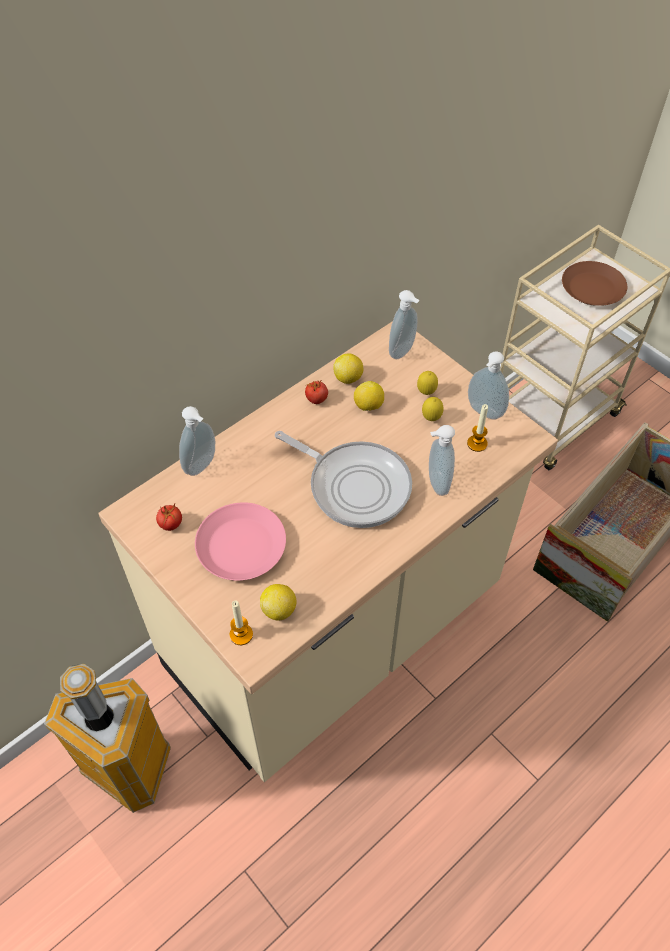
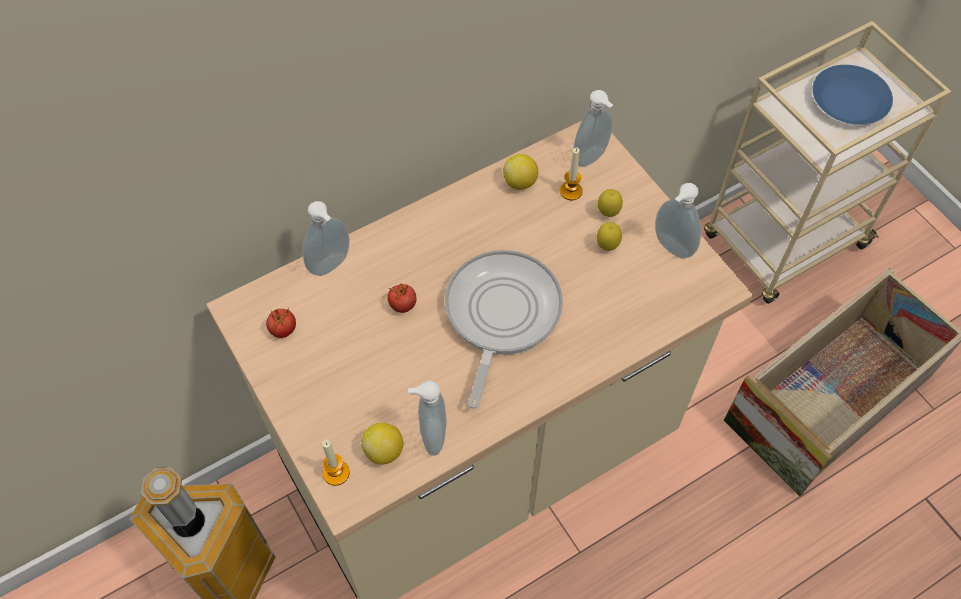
camera: 10 degrees right, 5 degrees up
(240, 547) = (355, 369): pink plate -> none
(316, 399) = (478, 203): tomato -> tomato (403, 305)
(354, 485) = (500, 315): frying pan -> frying pan turned 120 degrees counterclockwise
(368, 406) = (536, 220): lemon -> none
(435, 483) = (595, 327): soap dispenser -> soap dispenser (431, 435)
(477, 443) = (654, 285): candle -> candle (571, 191)
(592, 288) = (849, 100): brown plate -> blue plate

